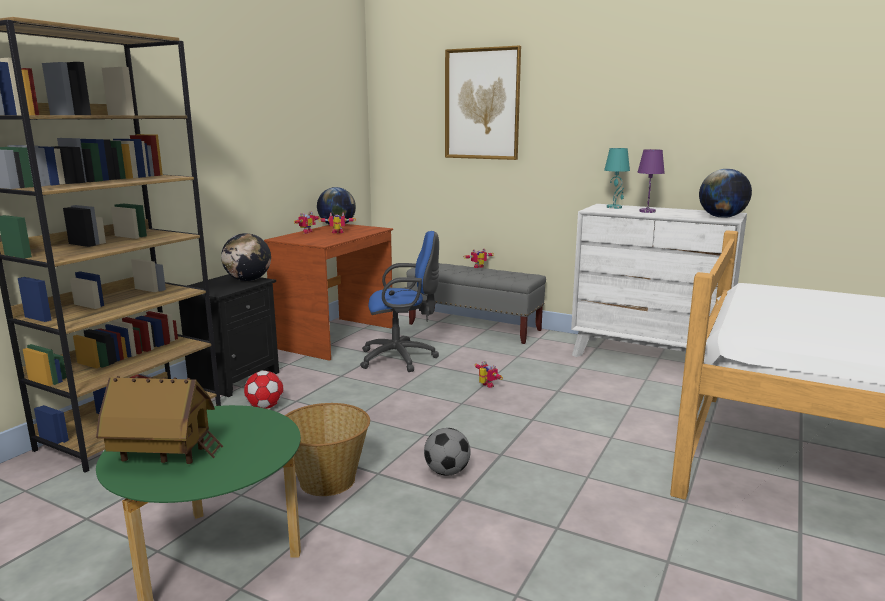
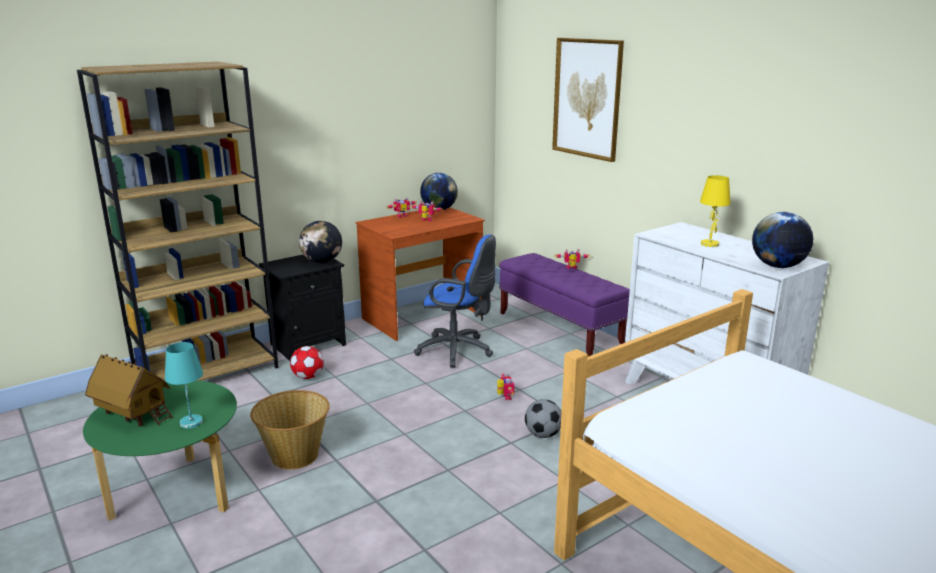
camera: 25 degrees right, 5 degrees up
(447, 471) = (388, 473): football -> football (543, 434)
(474, 327) = (559, 329): grey bench -> purple bench
(614, 207) = (686, 232): turquoise table lamp -> turquoise table lamp (192, 423)
(647, 211) = (709, 244): purple table lamp -> yellow table lamp

